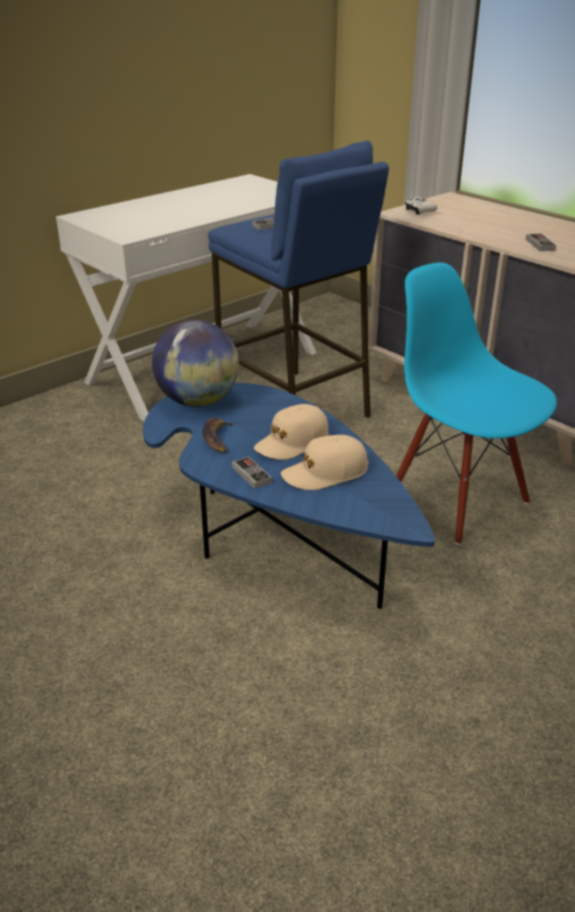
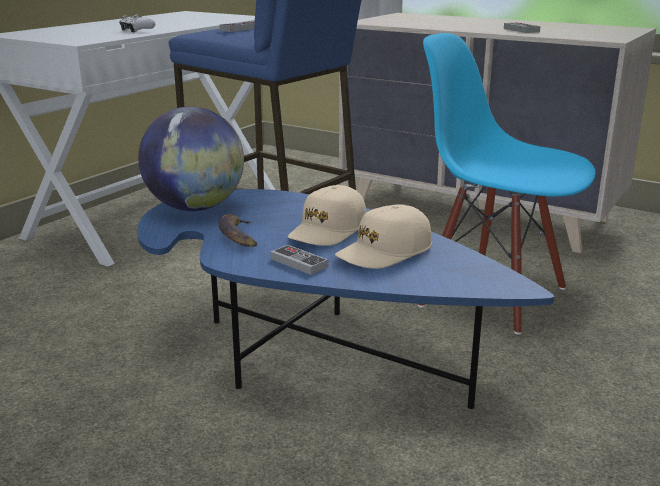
camera: 15 degrees left, 10 degrees down
(419, 211) = (381, 20): white game controller -> white game controller (136, 30)

